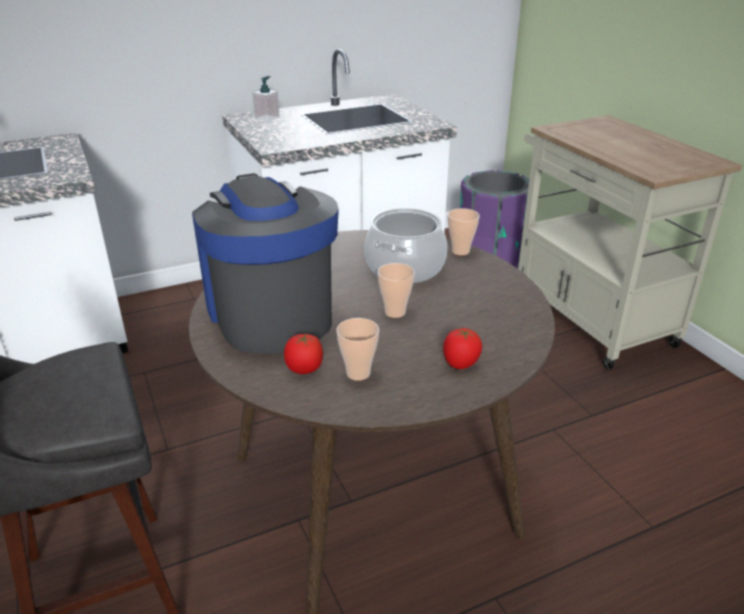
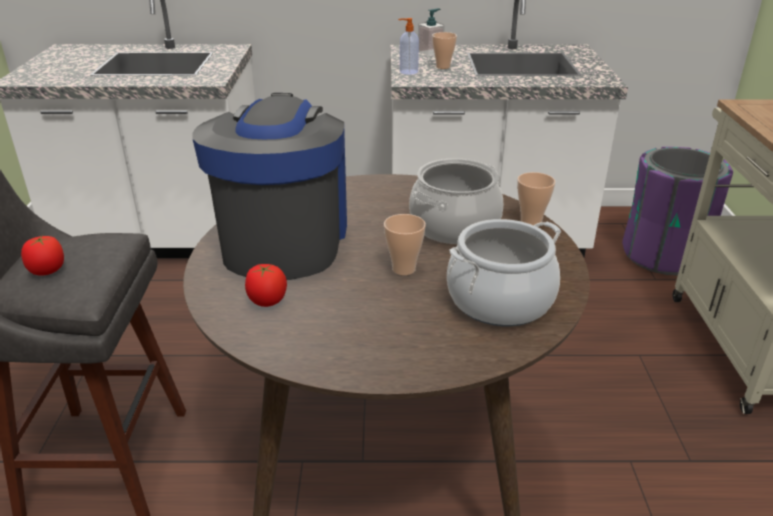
camera: 25 degrees right, 0 degrees up
(263, 139) = (408, 72): none -> soap dispenser
(358, 373) = (313, 320): cup -> cup (443, 67)
(460, 363) = (425, 340): tomato -> tomato (47, 271)
(489, 318) = (500, 300): none -> cooking pot

